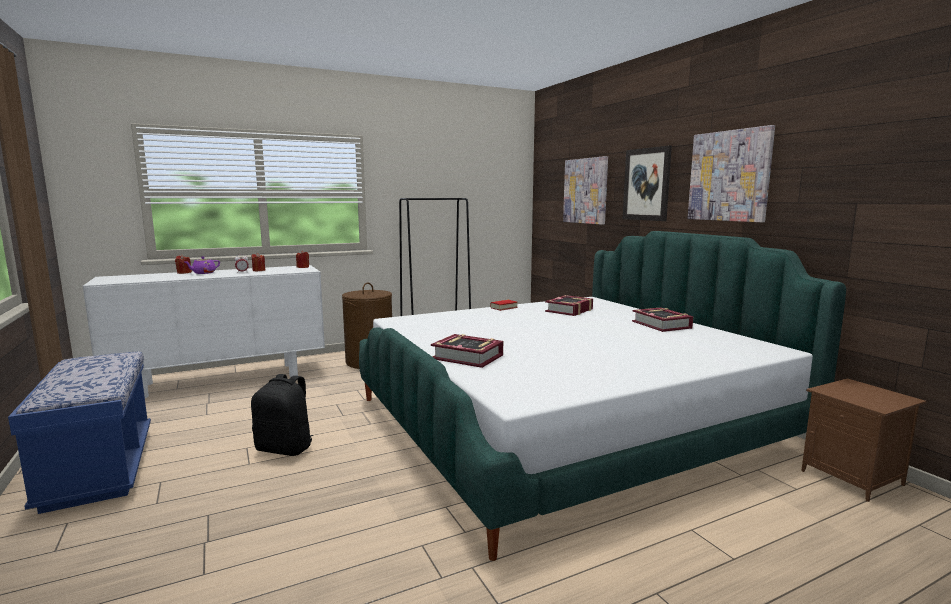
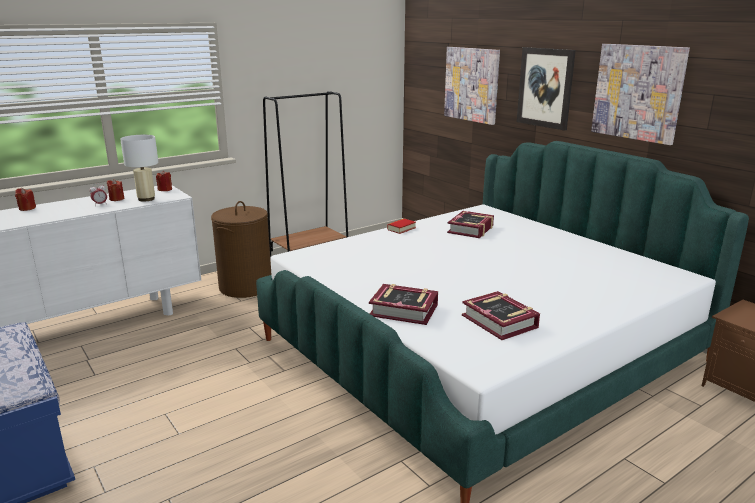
camera: 10 degrees left, 10 degrees up
(203, 273) = (53, 208): purple teapot -> none
(282, 271) = (147, 199): none -> white table lamp
(285, 448) = (208, 411): black backpack -> none
(661, 325) = (569, 247): book -> book (500, 321)

